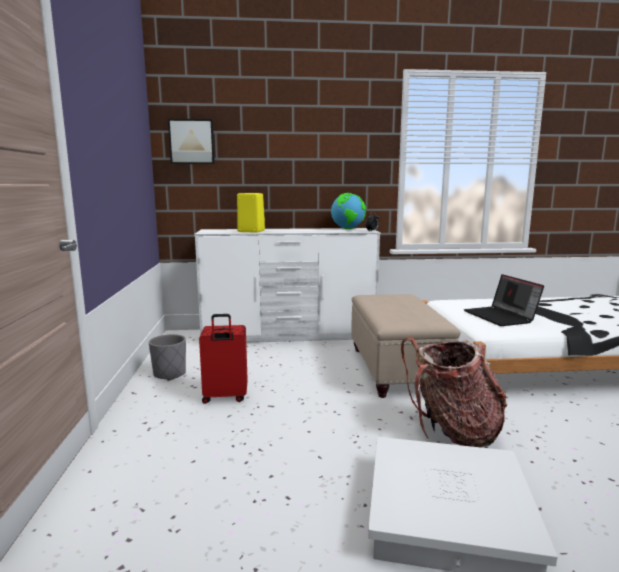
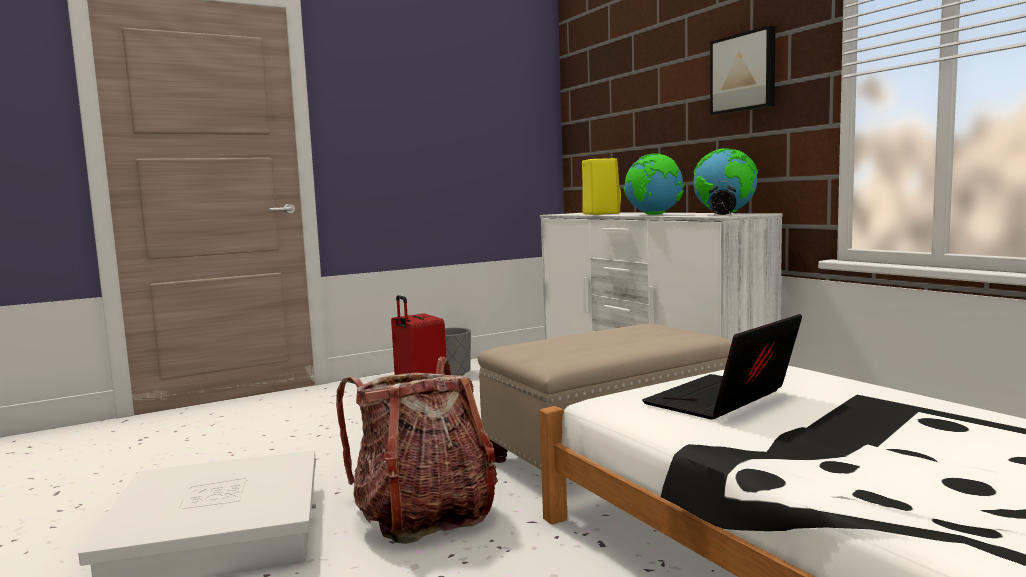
camera: 65 degrees right, 5 degrees down
(192, 142) = (588, 97): picture -> picture (744, 73)
(309, 231) = (653, 214): none -> globe

